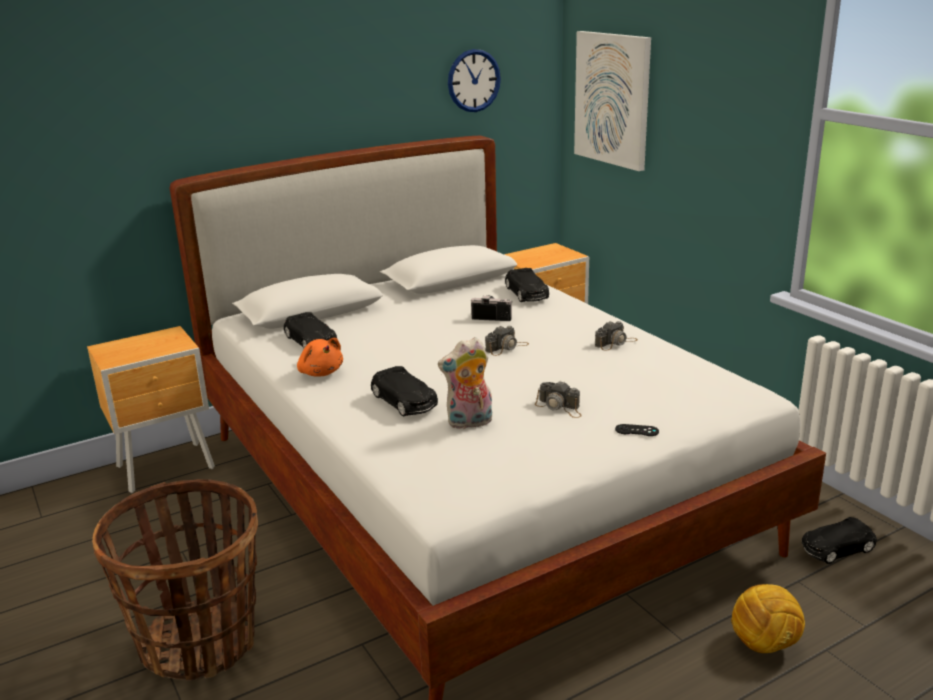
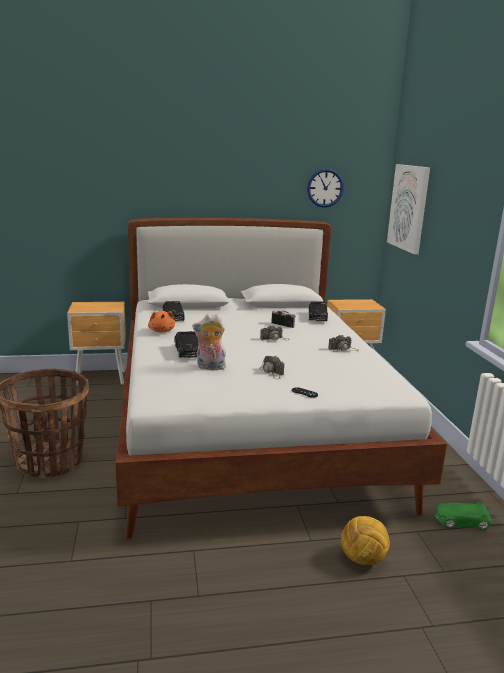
camera: 20 degrees right, 5 degrees down
(836, 548) = (461, 521): black toy car -> green toy car

